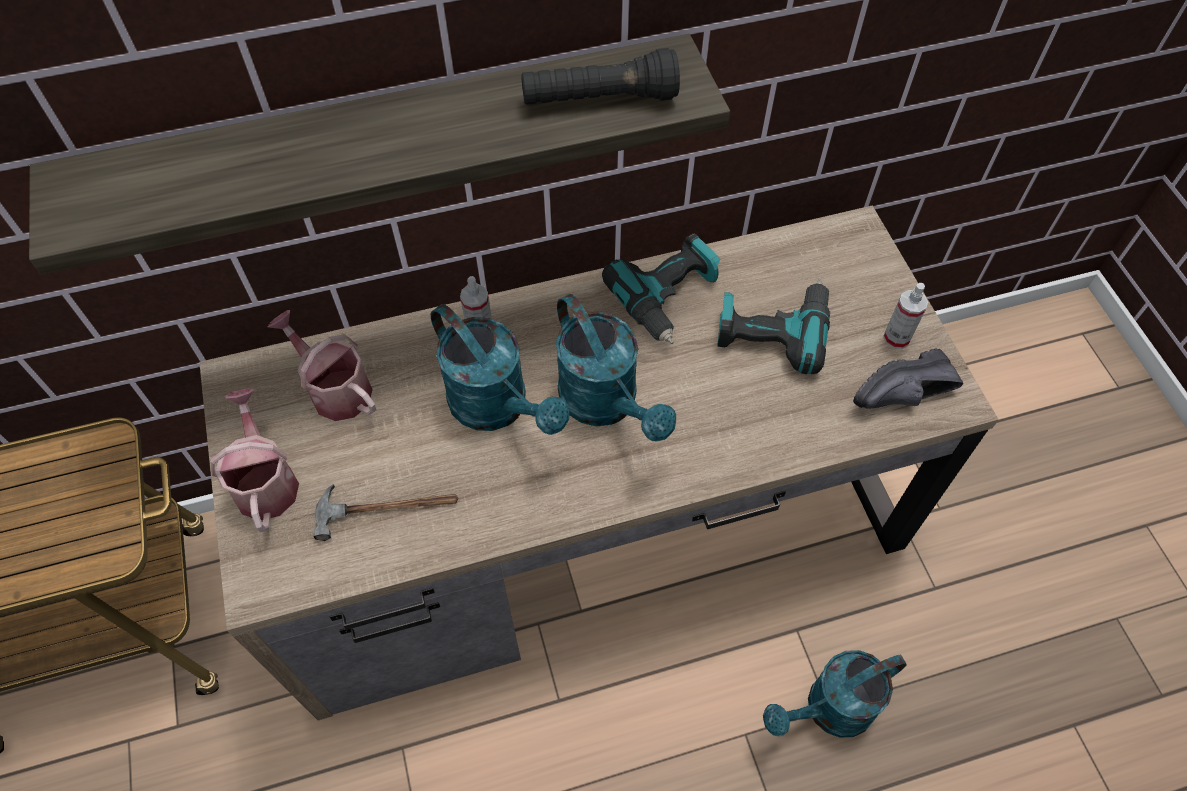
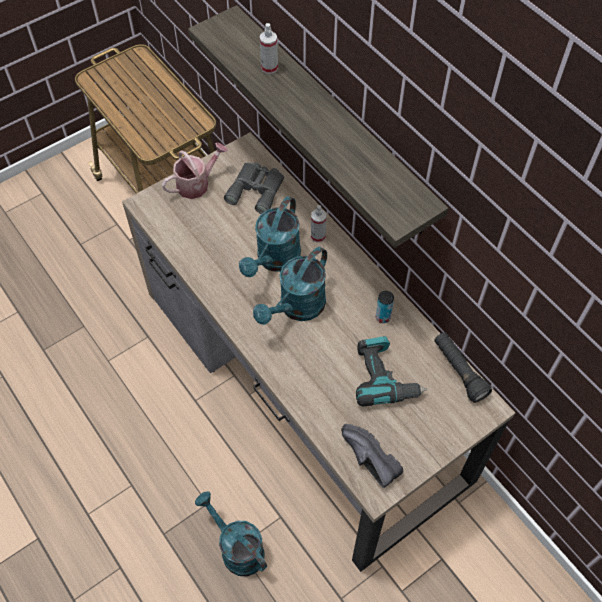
camera: 70 degrees right, 0 degrees up
(335, 389) = (257, 189): watering can -> grey binoculars
(388, 507) = (201, 236): hammer -> none
(599, 100) = (374, 183): black flashlight -> black flashlight (459, 371)
(669, 297) = (382, 317): power drill -> can
(896, 338) = (410, 448): spray bottle -> spray bottle (269, 68)

